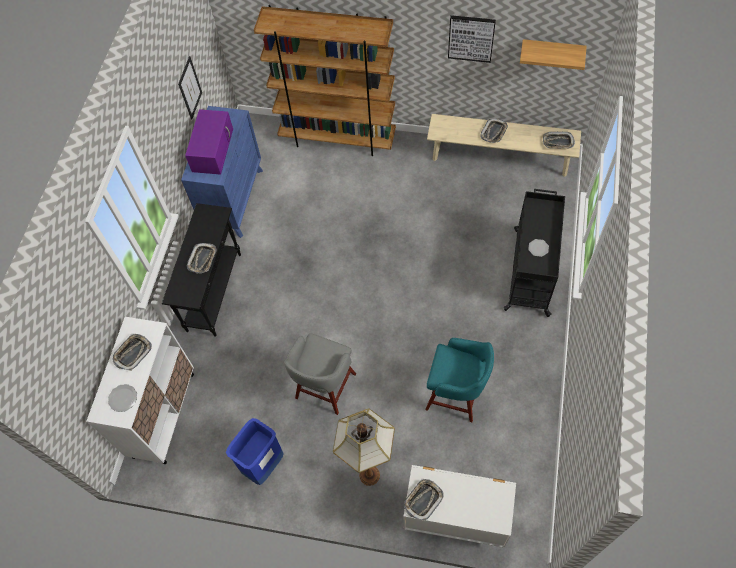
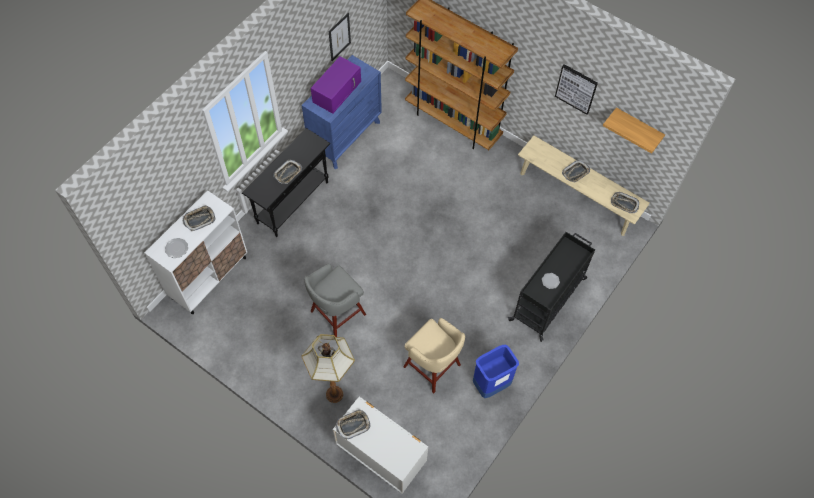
camera: 20 degrees right, 0 degrees up
(263, 465) = (261, 349): blue trash can -> blue trash can (491, 385)
(456, 395) = (433, 367): turquoise stool -> beige stool

